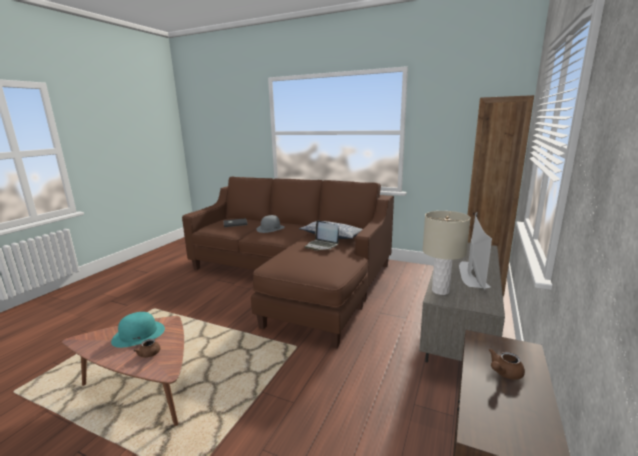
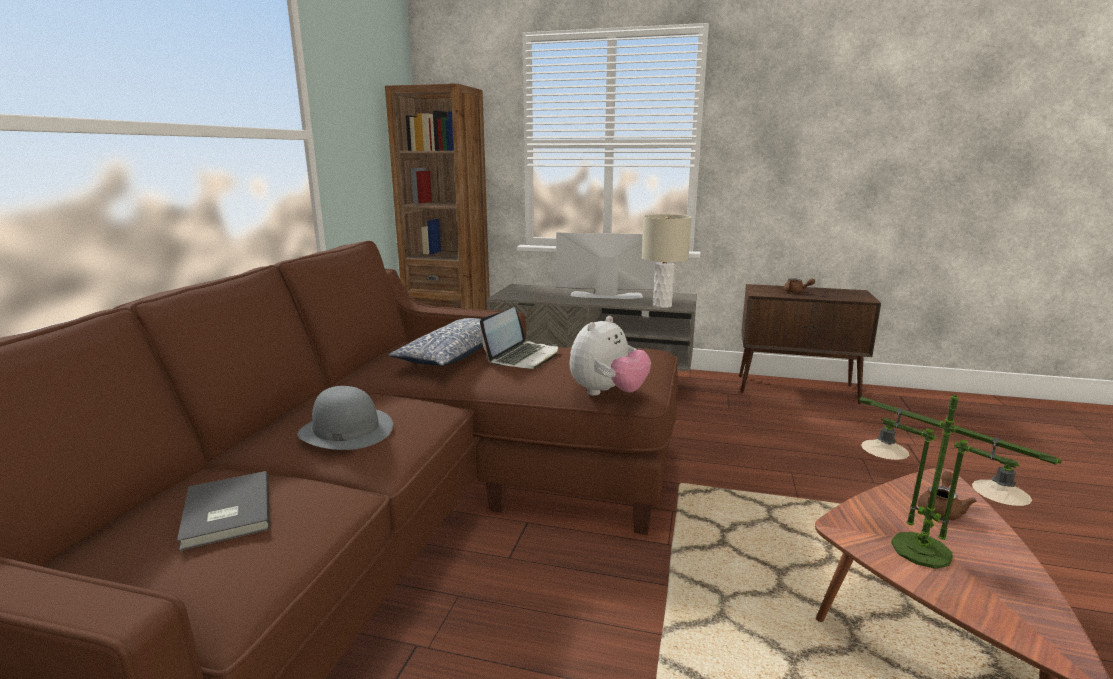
camera: 100 degrees left, 0 degrees up
(139, 334) = (922, 551): turquoise hat -> table lamp
(272, 261) = (607, 393): none -> plush toy

